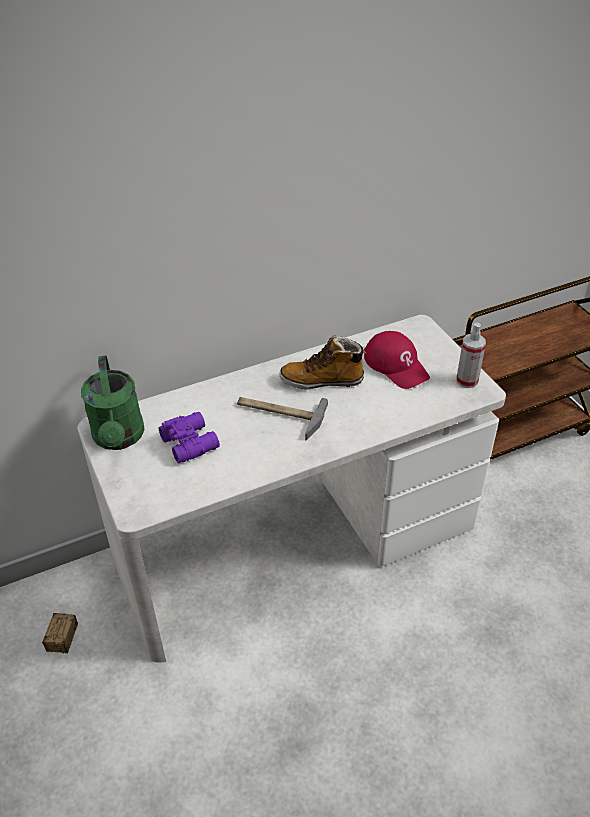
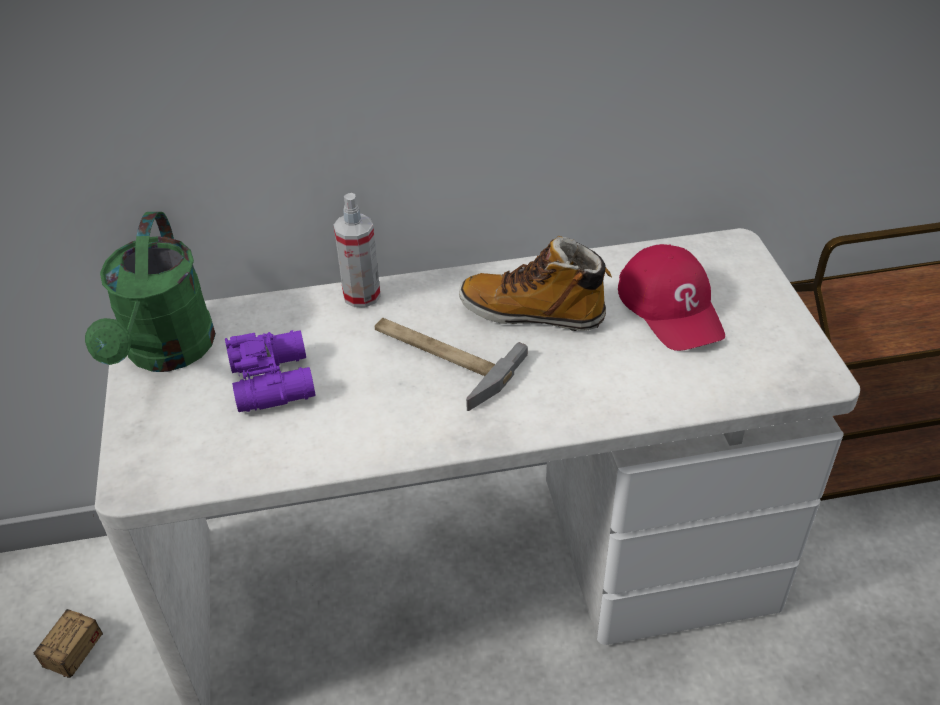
camera: 15 degrees right, 0 degrees up
(467, 381) = (792, 354): spray bottle -> spray bottle (361, 295)

